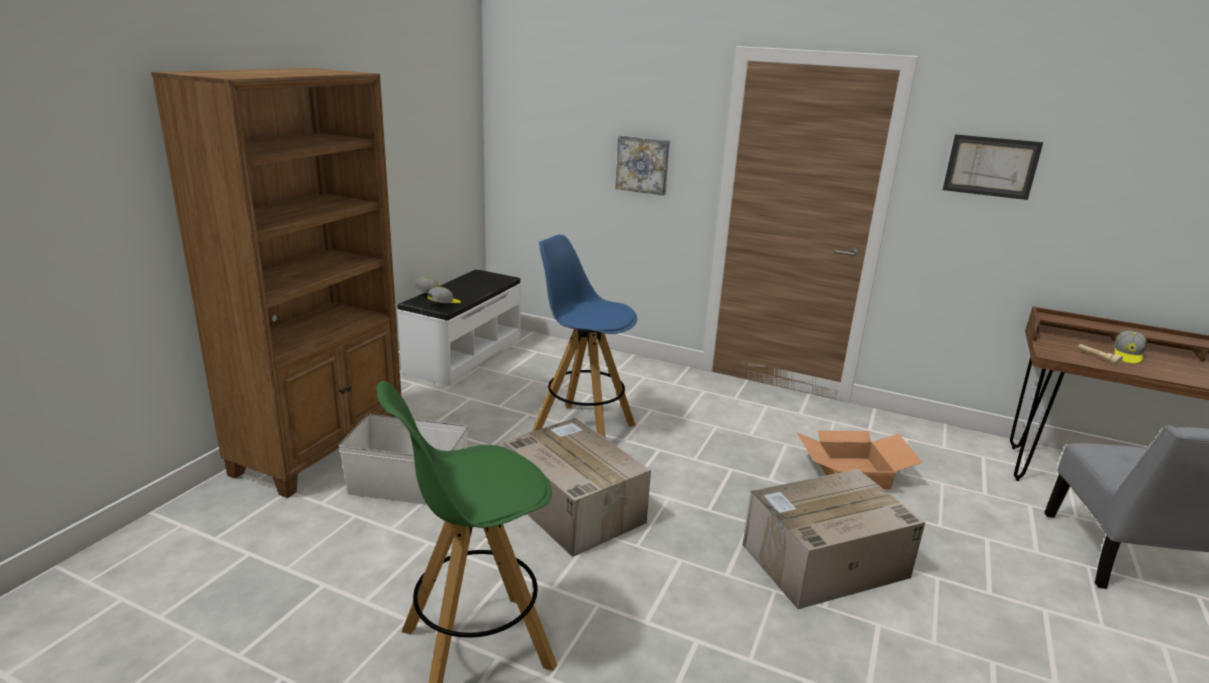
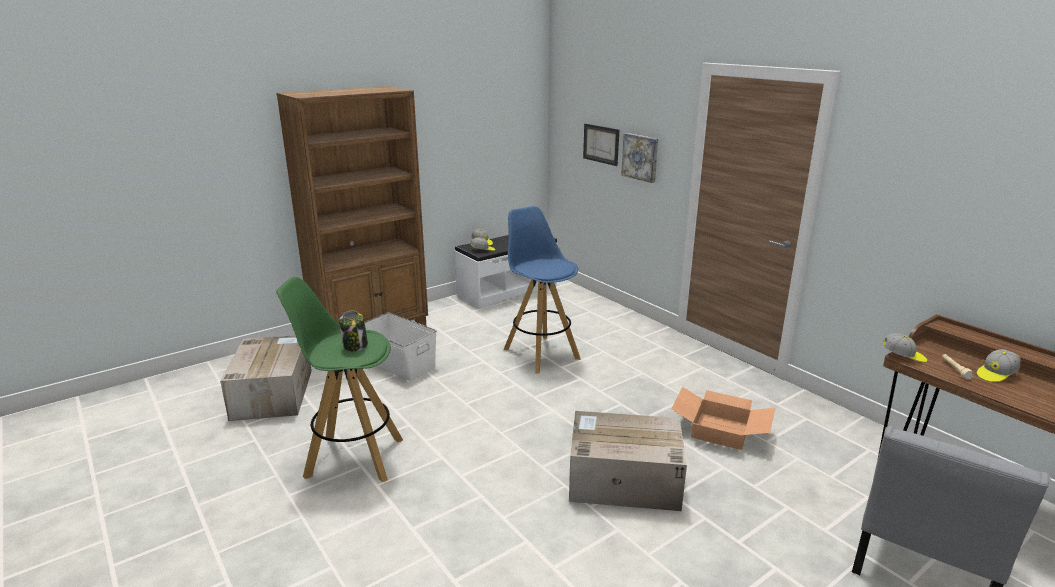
camera: 30 degrees right, 0 degrees up
(495, 474) = (355, 345): none -> jar
(572, 506) = (483, 399): cardboard box -> cardboard box (272, 393)
(991, 166) = (901, 175): picture -> picture (601, 144)
(1049, 353) = (903, 356): none -> cap

